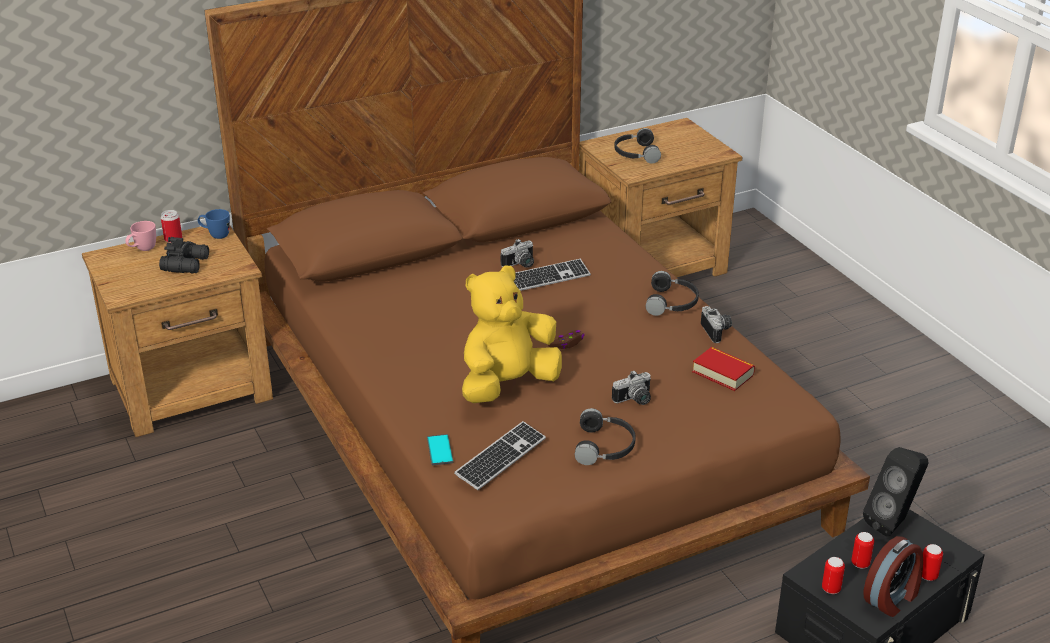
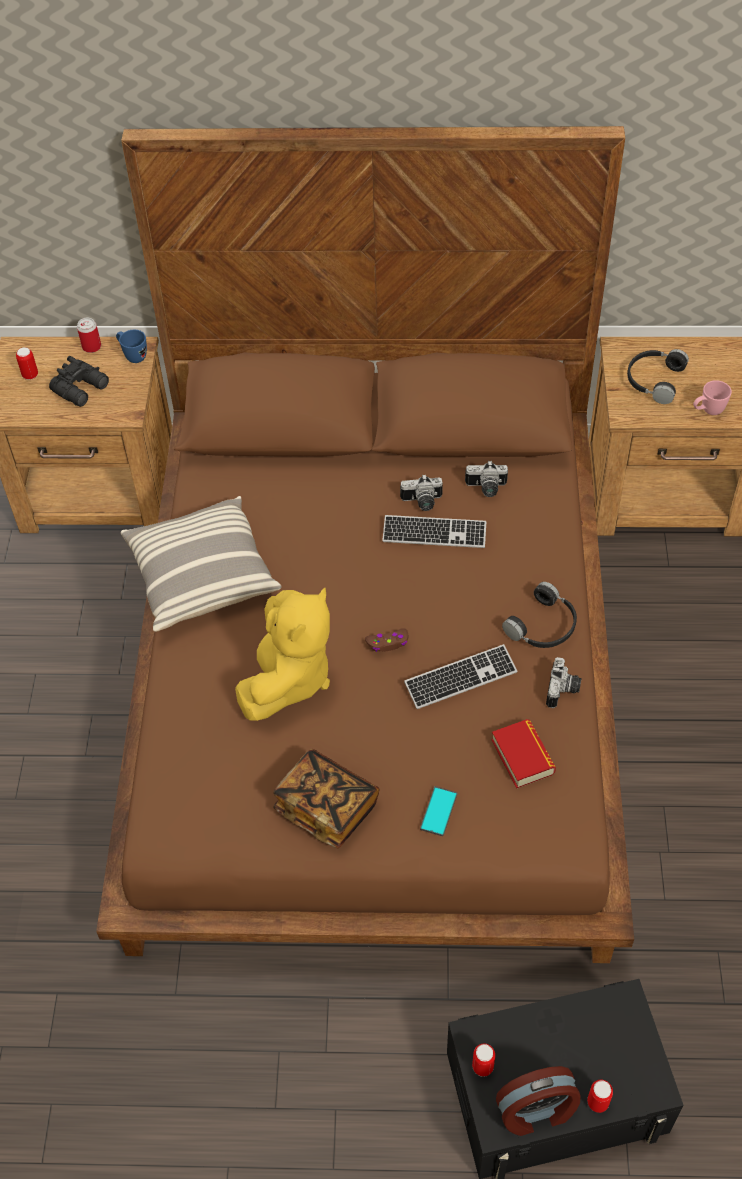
camera: 30 degrees right, 20 degrees up
(142, 250) = (55, 352): pink mug -> pink mug (708, 411)
(381, 352) = (201, 576): none -> pillow
(439, 450) = (167, 739): phone -> phone (438, 811)
(501, 457) = (212, 778): keyboard -> keyboard (460, 678)
(507, 385) = (288, 678): yellow plush toy -> yellow plush toy turned 120 degrees clockwise
(605, 447) = (326, 808): black headphones -> book
(635, 400) = (402, 755): camera -> camera (486, 488)
(860, 563) = (538, 1049): can -> can (30, 375)
(893, 523) = (614, 1013): black speaker -> none

